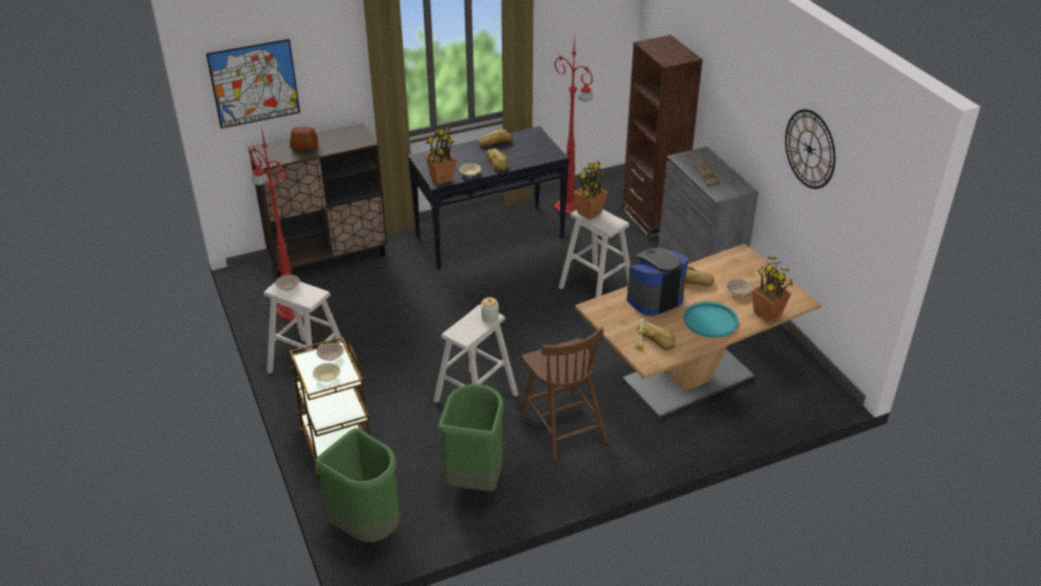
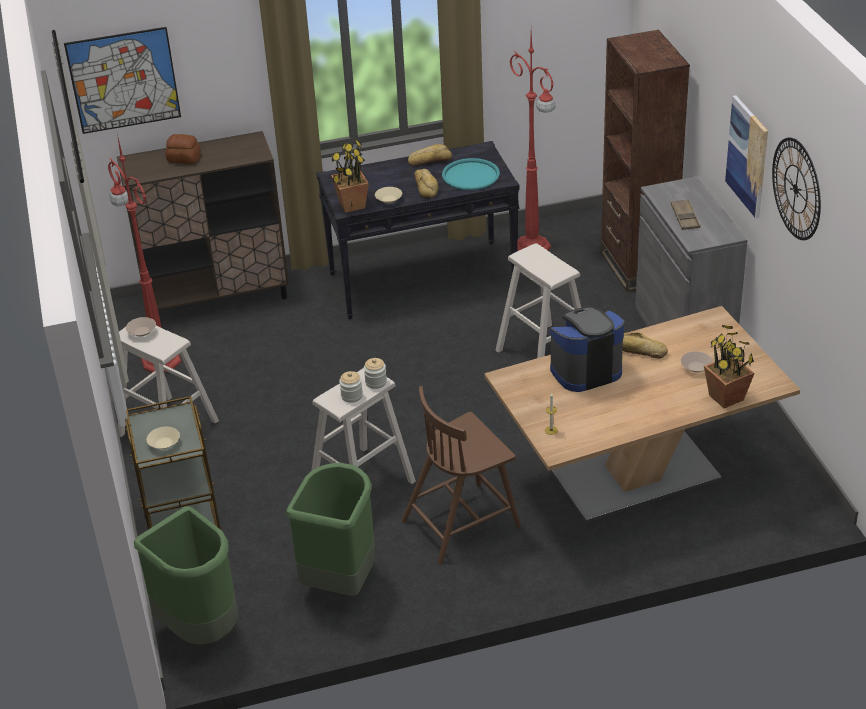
camera: 10 degrees right, 0 degrees up
(331, 356) = (174, 419): beige bowl -> none
(473, 329) = (351, 396): none -> jar
(562, 425) = (462, 522): brown chair -> brown chair turned 75 degrees clockwise
(589, 213) = (531, 257): potted plant -> none
(656, 338) = (575, 420): bread -> none
(710, 320) = (650, 402): turquoise tray -> turquoise tray (470, 175)
(759, 127) = (747, 156): none -> picture

